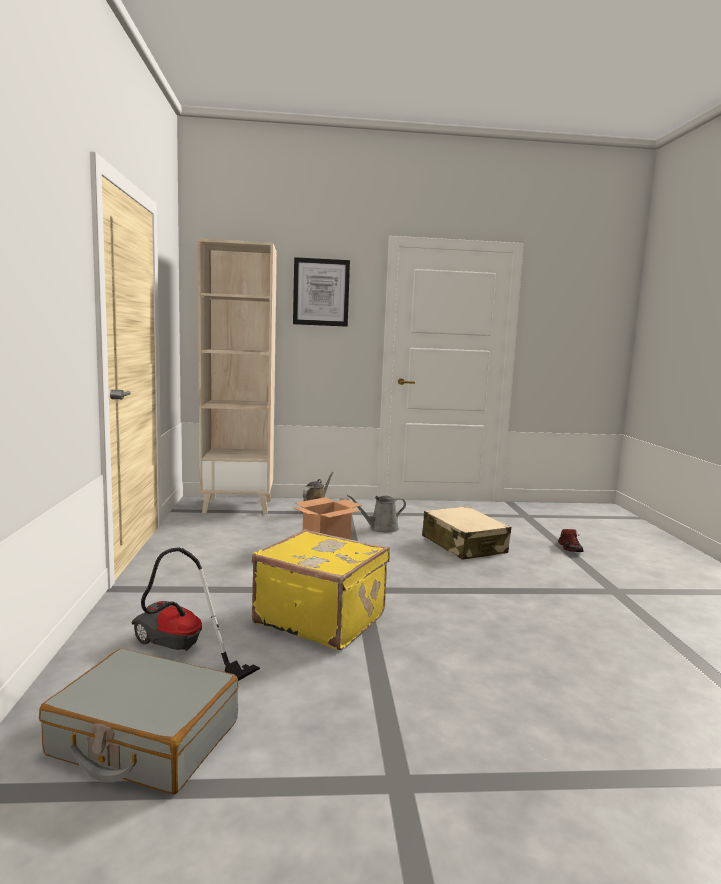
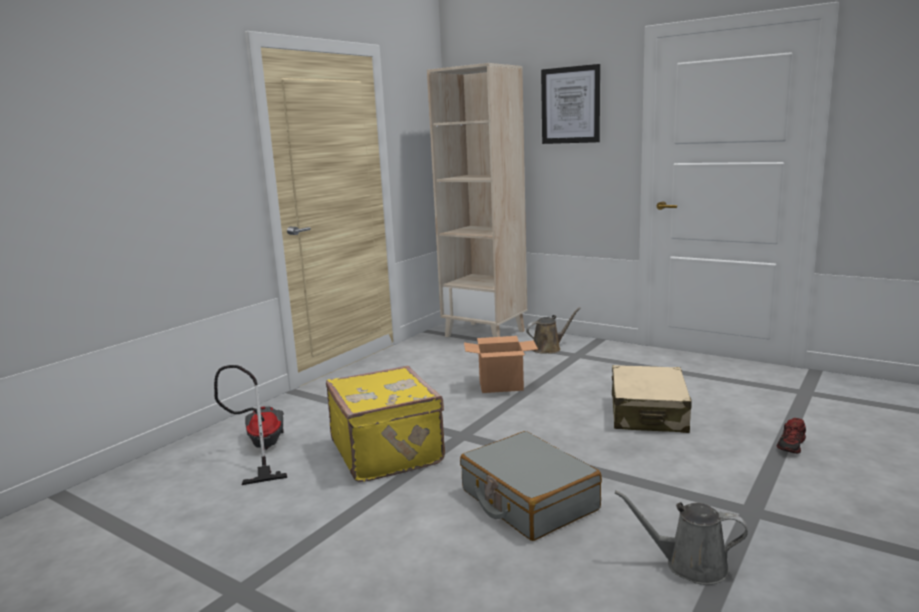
camera: 40 degrees right, 5 degrees up
(144, 739) = (163, 500): grey suitcase -> grey suitcase (528, 500)
(381, 528) = (585, 378): grey watering can -> grey watering can (690, 565)

